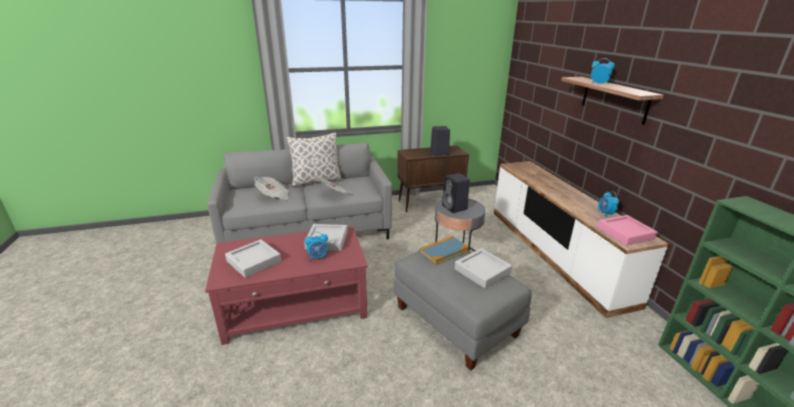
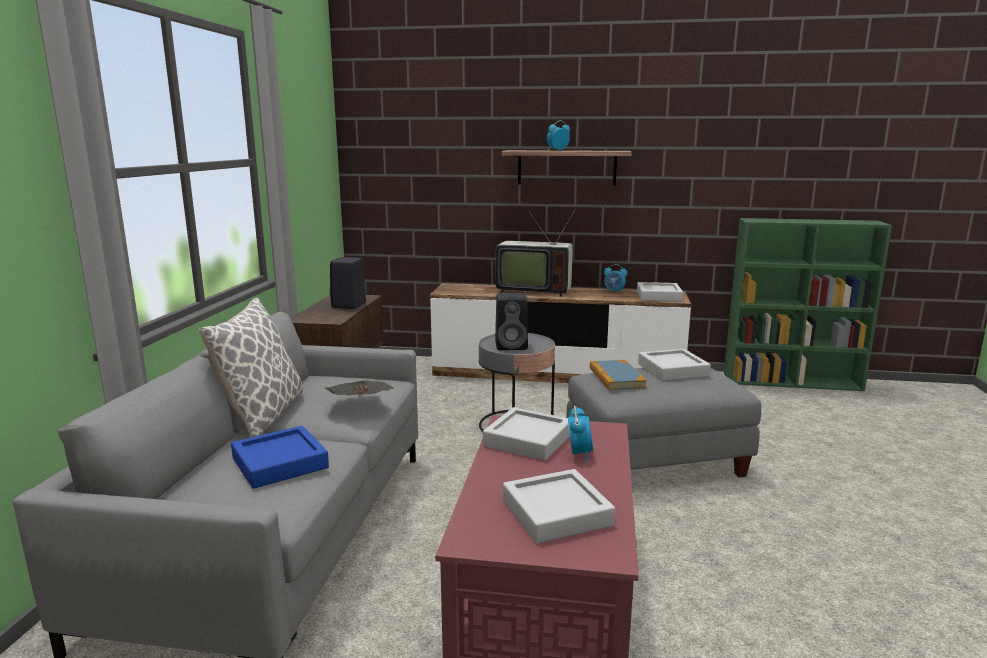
camera: 65 degrees left, 10 degrees down
(273, 196) = (280, 463): newspaper -> blue tray
(557, 187) = (533, 290): none -> television
(625, 233) = (658, 296): pink tray -> grey tray

